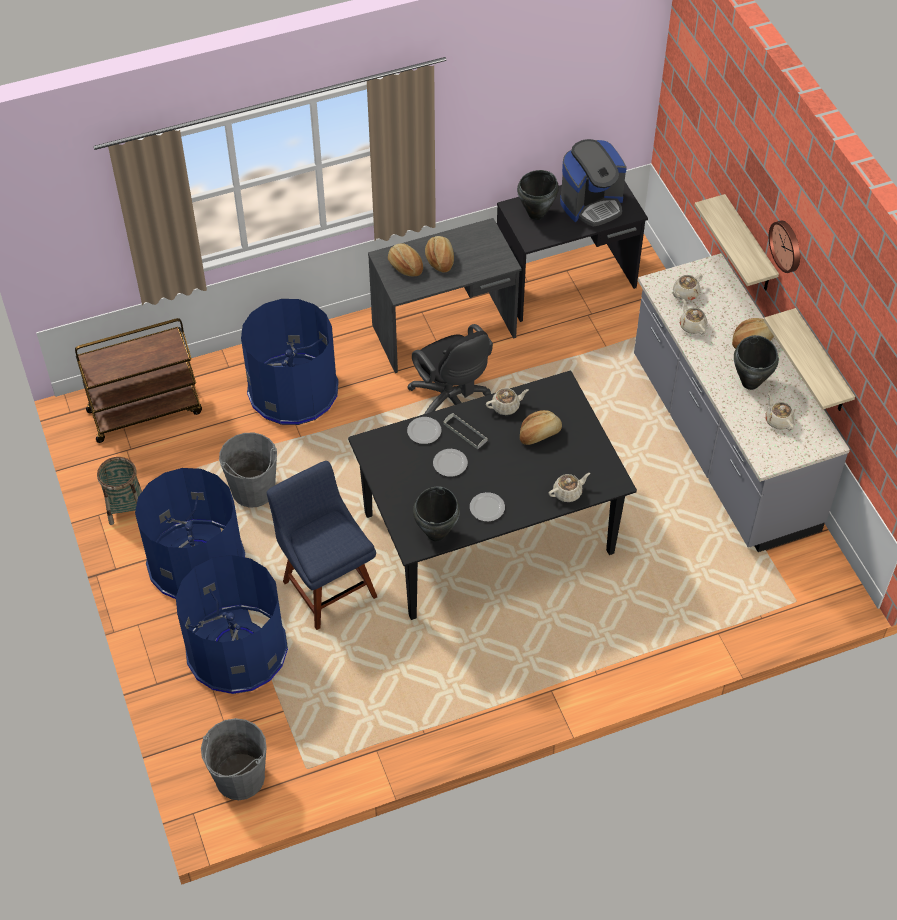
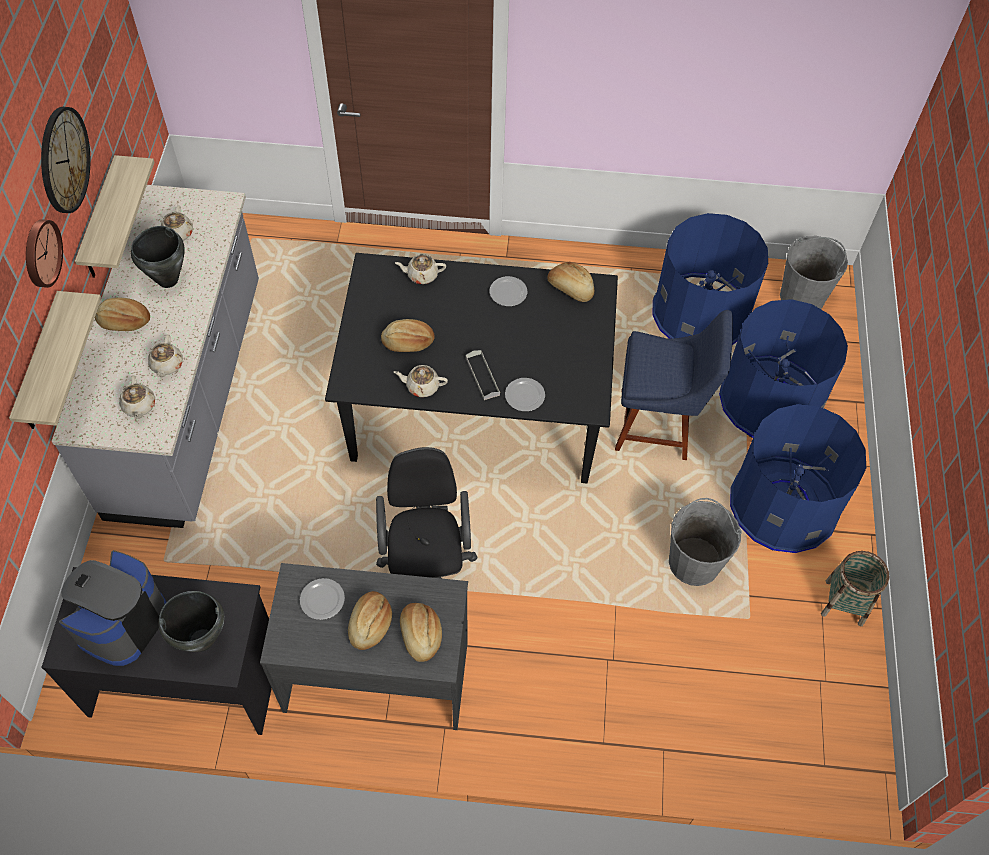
camera: 155 degrees left, 5 degrees up
(145, 411) = (788, 728): brown cart -> none
(293, 390) = (598, 674): blue trash can -> blue trash can (700, 314)
(327, 586) = (659, 425): blue chair -> blue chair turned 75 degrees counterclockwise
(437, 533) = (570, 289): black cooking pot -> bread
(449, 463) = (518, 350): plate -> plate (322, 600)
(592, 204) = (121, 622): coffee machine -> coffee machine turned 60 degrees counterclockwise
(685, 294) = (139, 406): beige teapot -> beige teapot turned 90 degrees clockwise
(829, 289) = (63, 160): none -> wall clock

